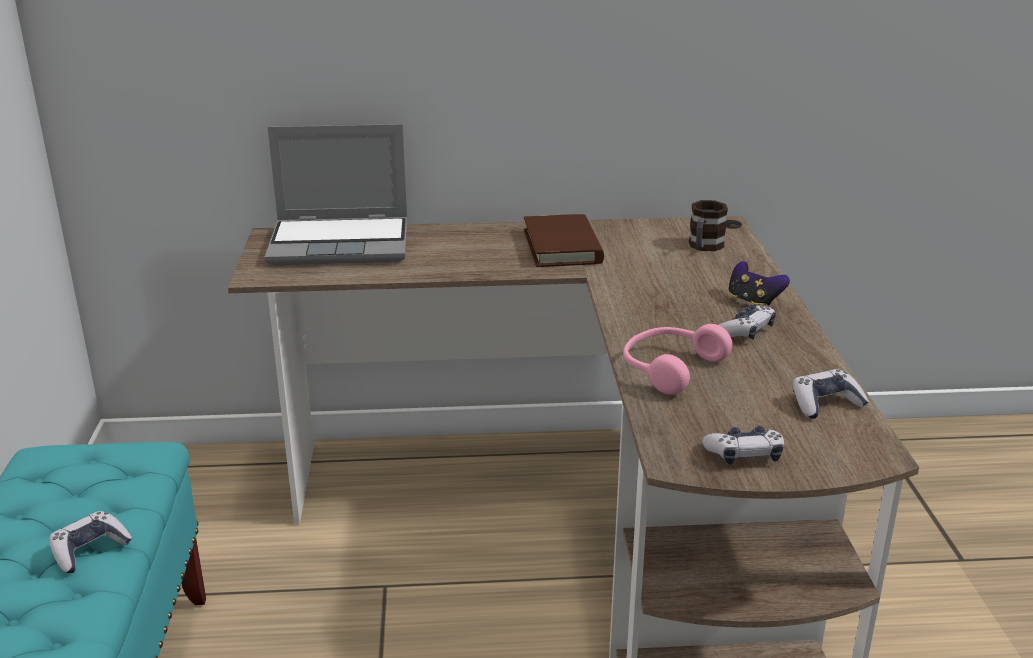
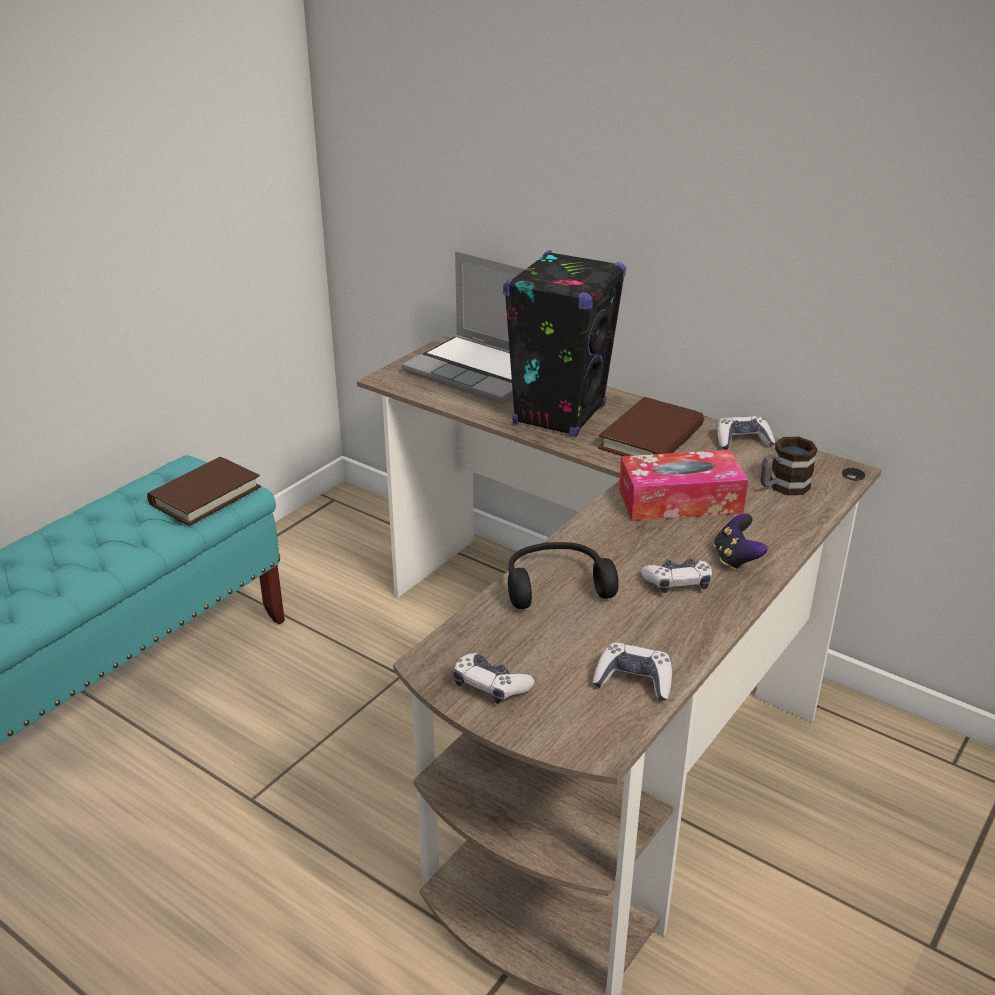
camera: 40 degrees right, 5 degrees up
(90, 550) = (131, 542): game controller -> game controller (742, 441)
(115, 472) = (205, 495): none -> brown book
(464, 254) = (559, 415): none -> black speaker
(654, 280) = (680, 501): none -> tissue box
(669, 368) = (556, 585): pink headphones -> black headphones

